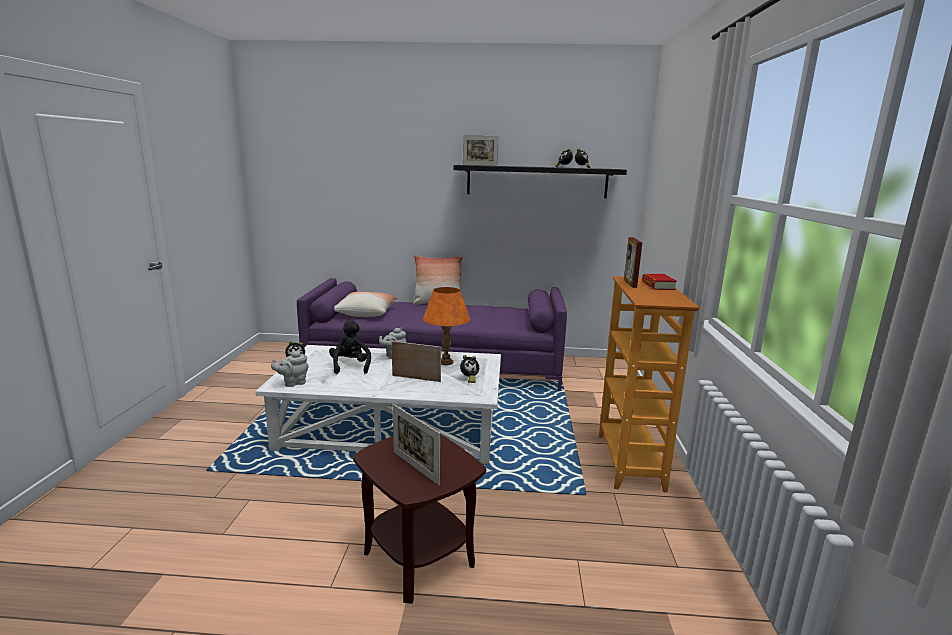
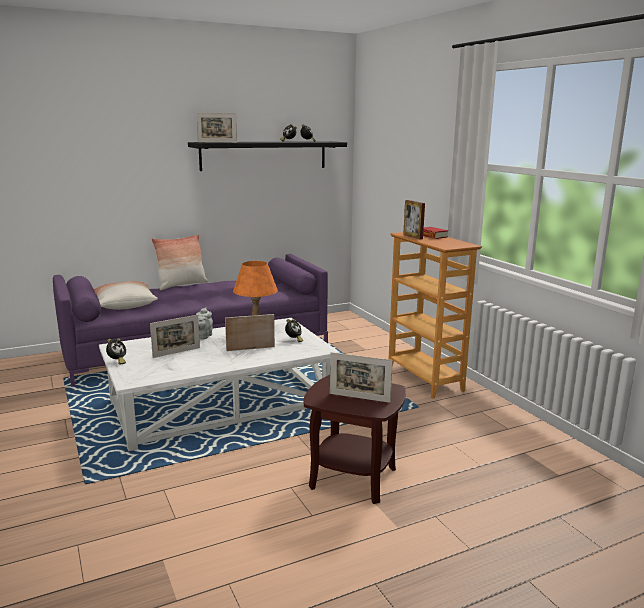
camera: 30 degrees left, 0 degrees up
(293, 383) = (143, 376): grey teapot -> none
(350, 366) = (176, 352): black plush toy -> picture frame

